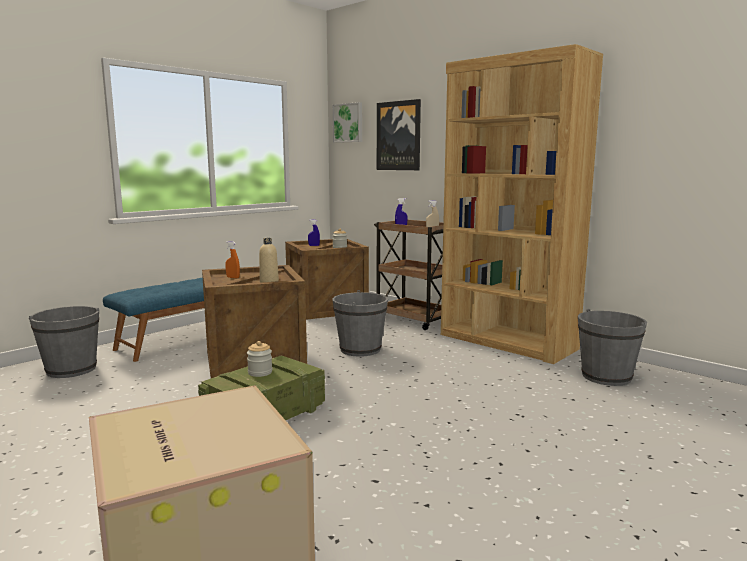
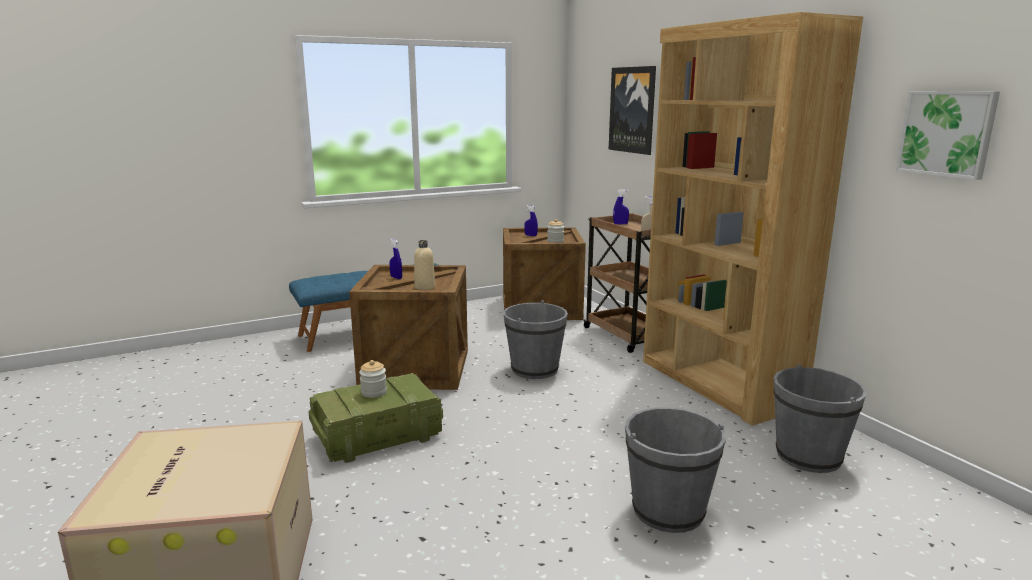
camera: 20 degrees right, 5 degrees up
(71, 369) = (249, 353): grey bucket -> grey bucket (668, 510)
(233, 277) = (396, 278): orange spray bottle -> blue spray bottle
(348, 123) = (585, 90): picture -> picture (947, 133)

